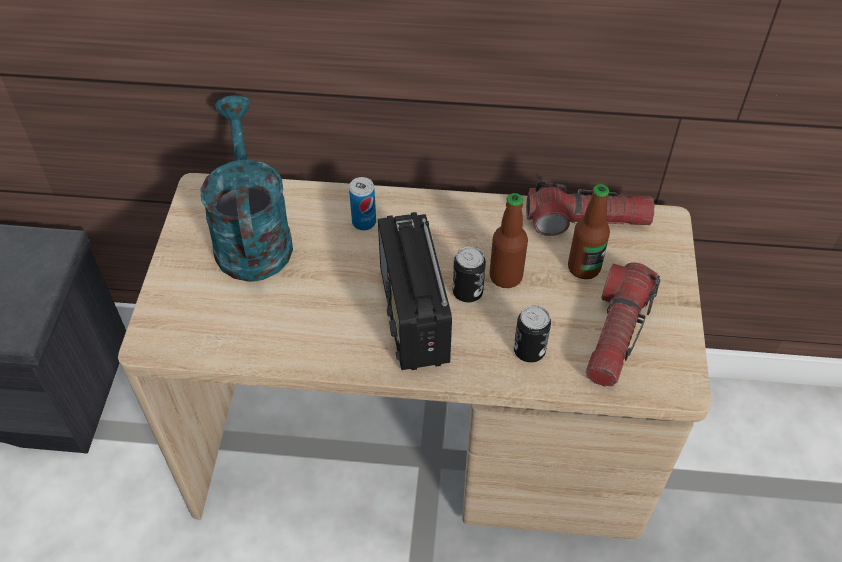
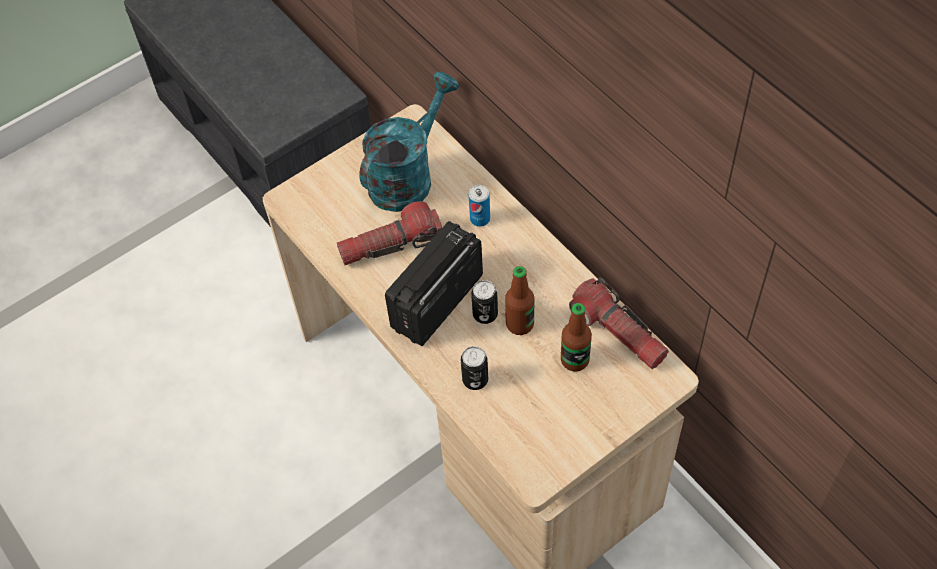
camera: 50 degrees right, 5 degrees up
(616, 333) = (539, 416): flashlight -> flashlight (390, 245)

